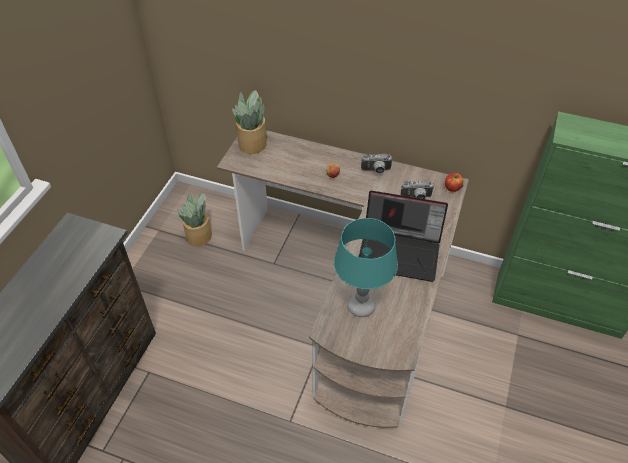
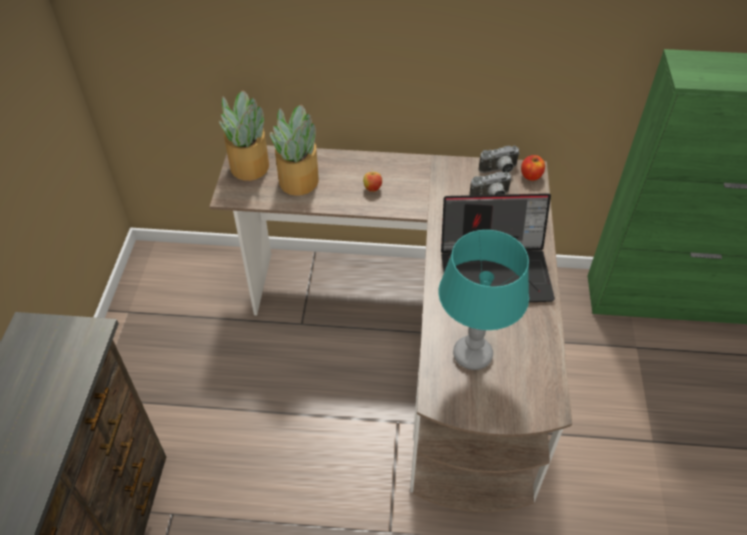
camera: 15 degrees left, 0 degrees up
(199, 235) = (188, 307): potted plant -> potted plant (299, 179)
(376, 170) = (427, 172): camera -> camera (499, 170)

